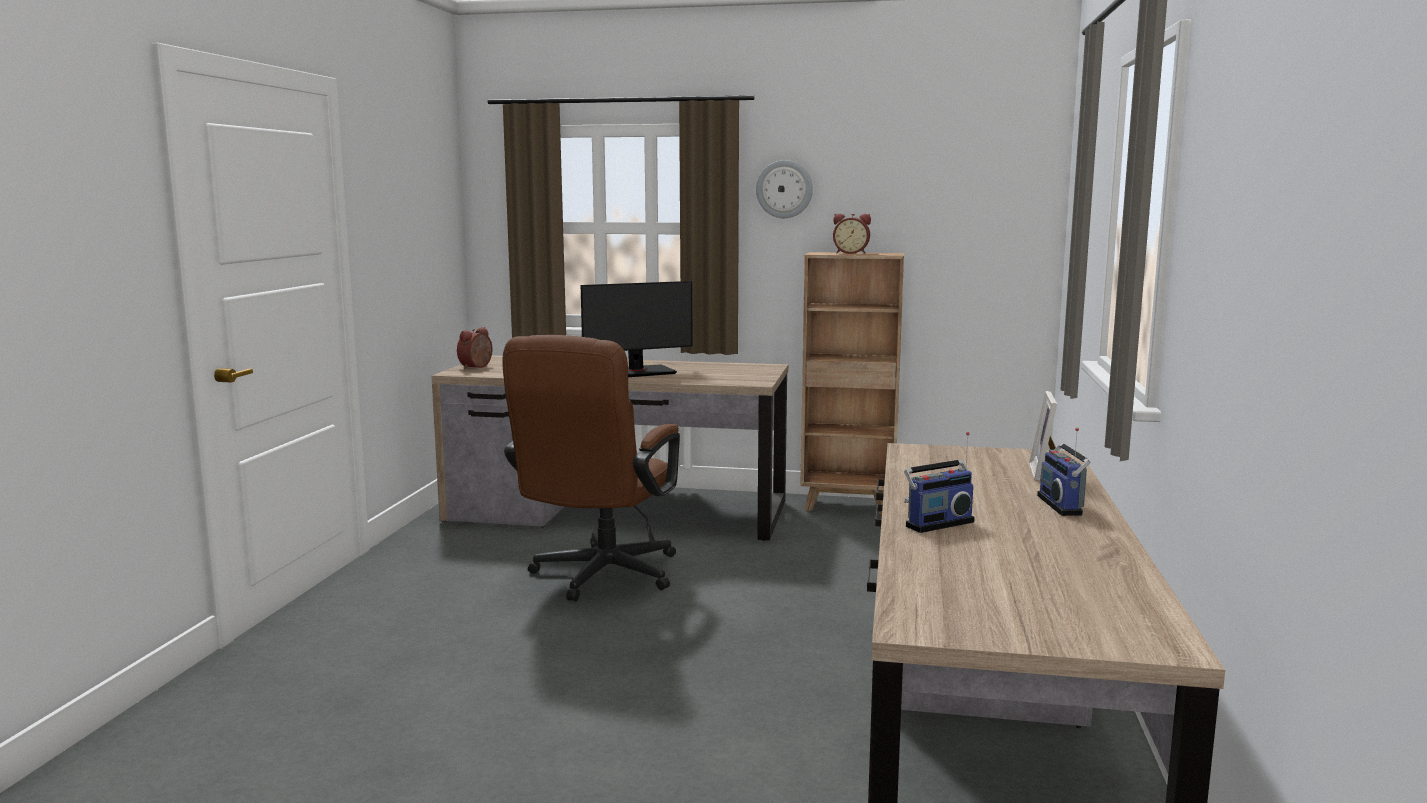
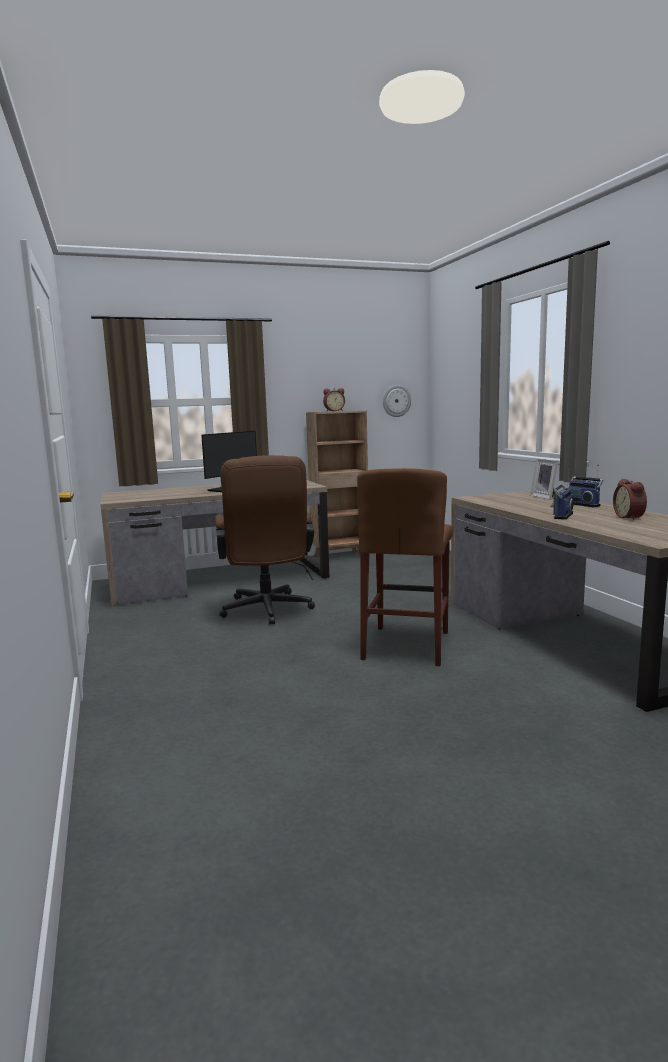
camera: 30 degrees left, 0 degrees up
(477, 367) = (119, 497): alarm clock -> alarm clock (630, 517)
(692, 692) = (406, 645): none -> brown stool
(784, 189) = (287, 375): wall clock -> wall clock (396, 401)

